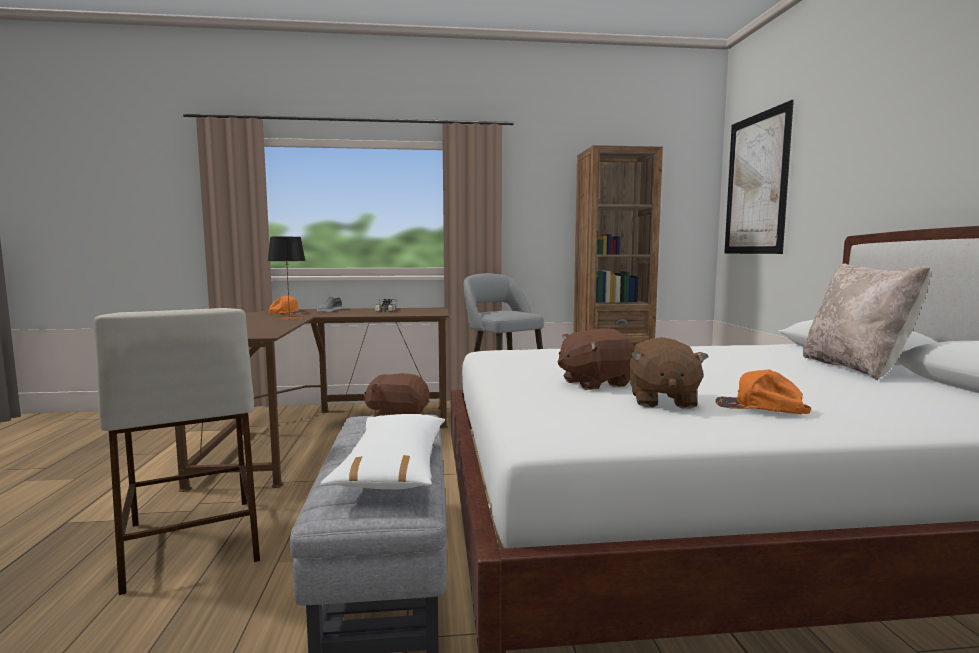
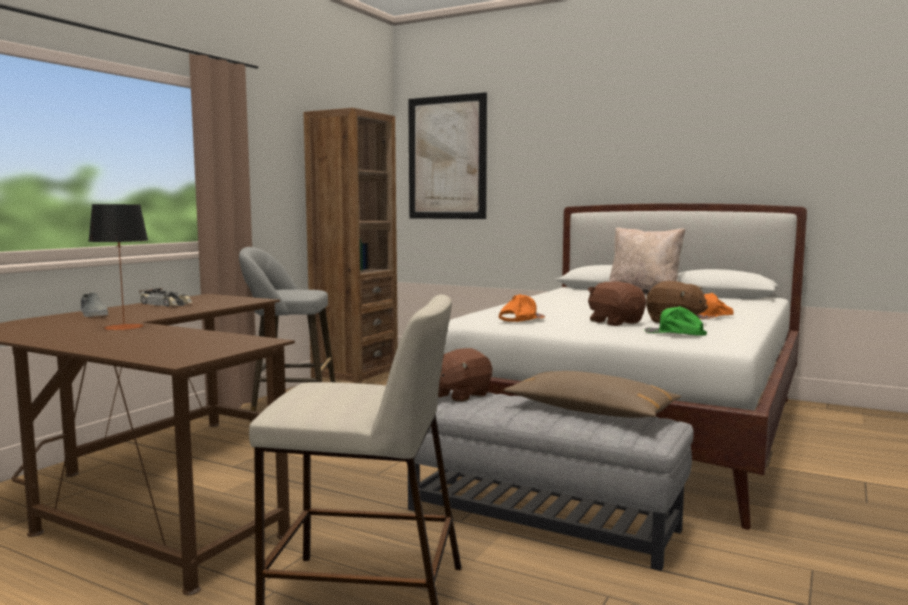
camera: 55 degrees left, 0 degrees up
(288, 313) = (59, 324): orange cap -> orange cap (520, 318)
(394, 467) = (590, 411): white pillow -> brown pillow
(564, 408) = (674, 333): none -> green cap
(595, 383) = (615, 322): brown plush toy -> brown plush toy turned 135 degrees clockwise

